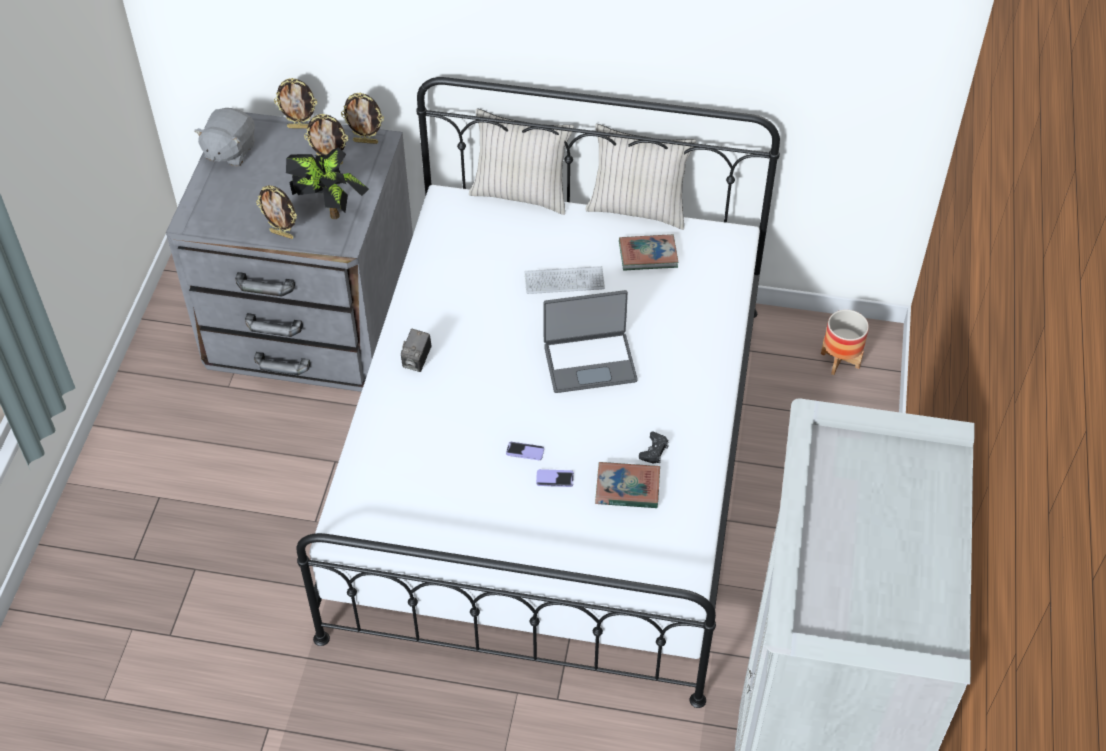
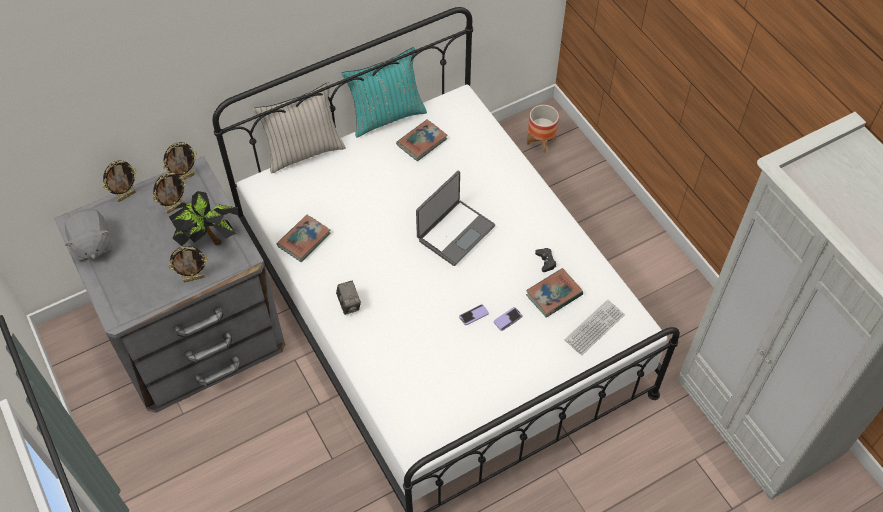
camera: 40 degrees left, 5 degrees up
(436, 275) = (304, 240): none -> book
(564, 281) = (388, 191): keyboard -> keyboard (594, 328)
(638, 209) = (386, 116): beige pillow -> turquoise pillow

